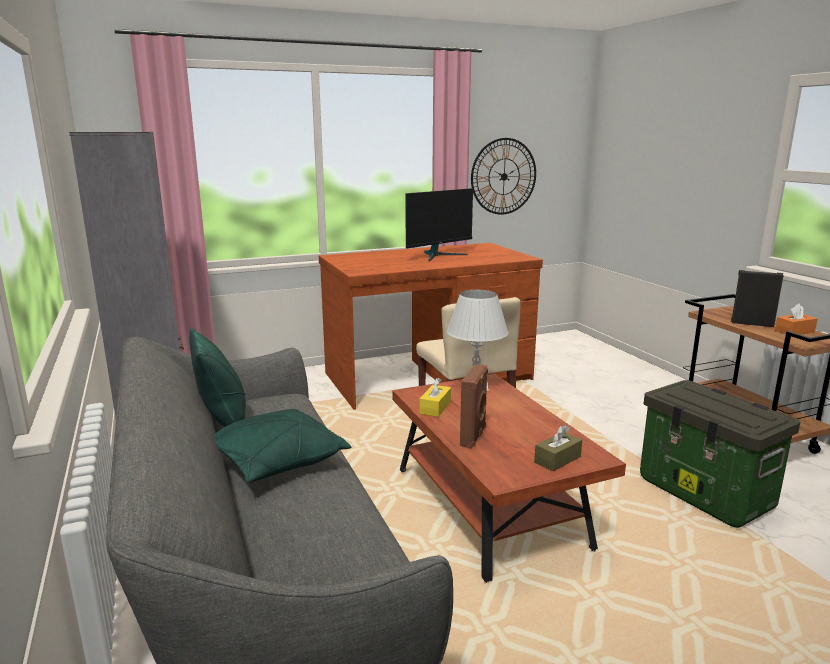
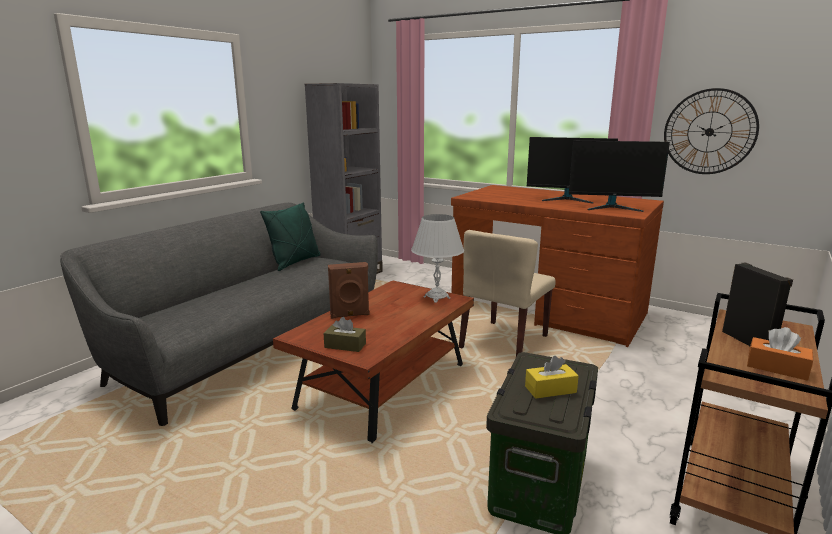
camera: 55 degrees right, 0 degrees up
(276, 461) = (260, 282): green pillow -> none
(435, 408) = (381, 296): yellow tissue box -> yellow tissue box (550, 389)
(492, 255) = (612, 207): none -> monitor

